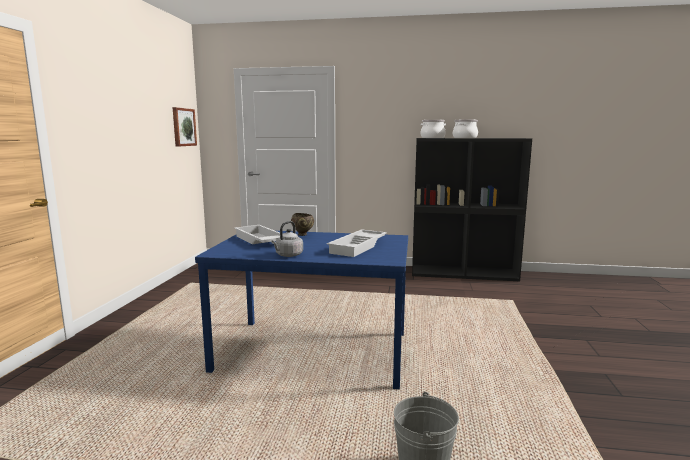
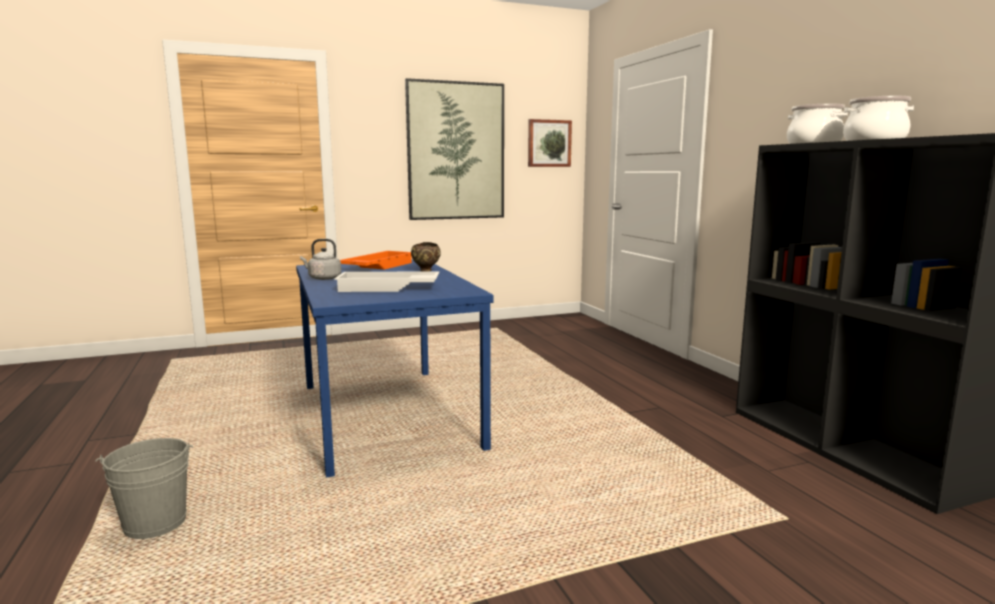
camera: 60 degrees right, 0 degrees up
(136, 134) = (456, 151): none -> picture
(259, 241) = (377, 266): white tray -> orange tray

